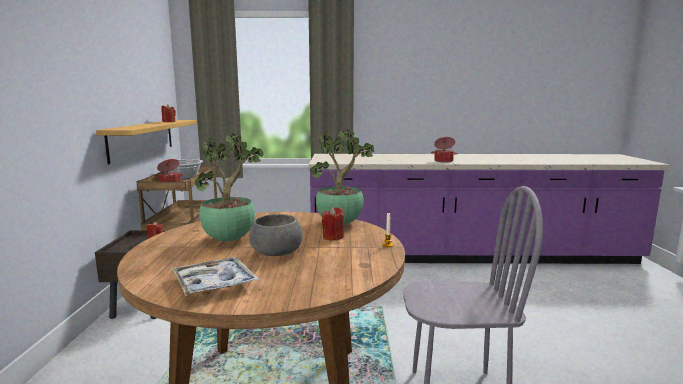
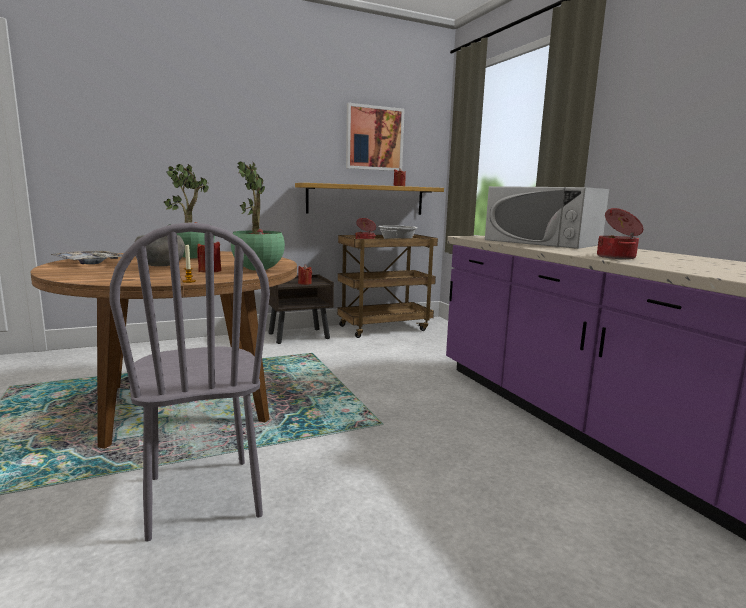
camera: 65 degrees right, 0 degrees up
(139, 74) = (374, 138): none -> picture
(366, 158) = (542, 242): none -> white microwave

